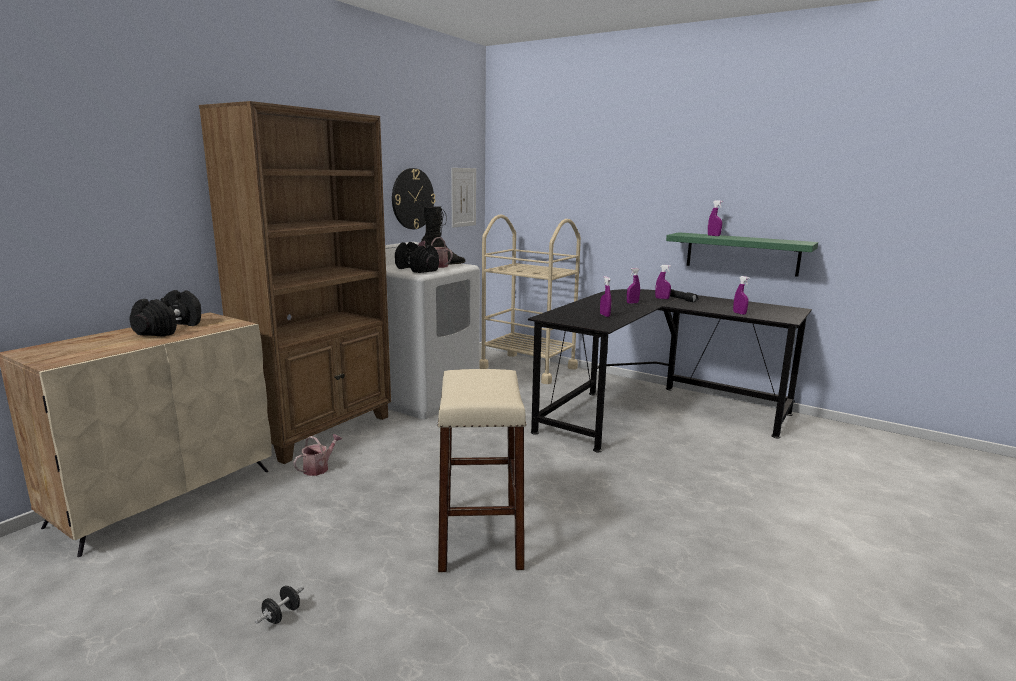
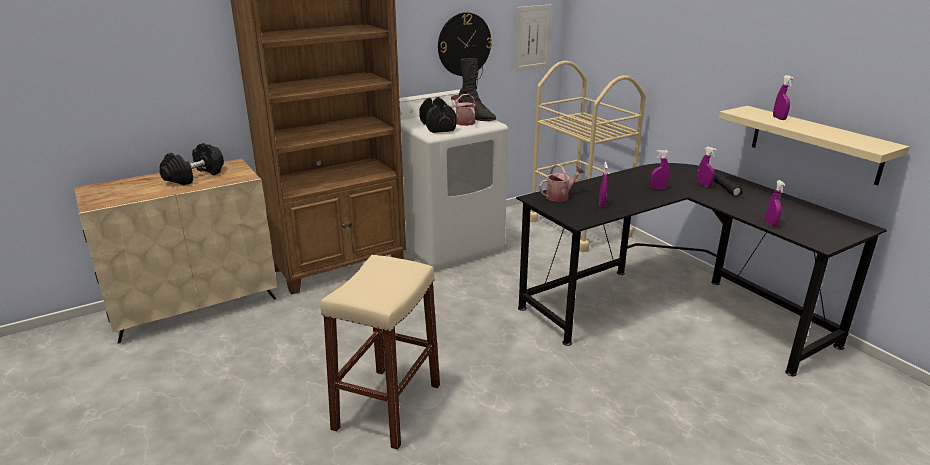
camera: 25 degrees right, 10 degrees up
(282, 615) = (203, 430): black dumbbell -> none
(319, 468) = (313, 304): watering can -> watering can (560, 196)
(742, 253) = (815, 144): green shelf -> beige shelf

